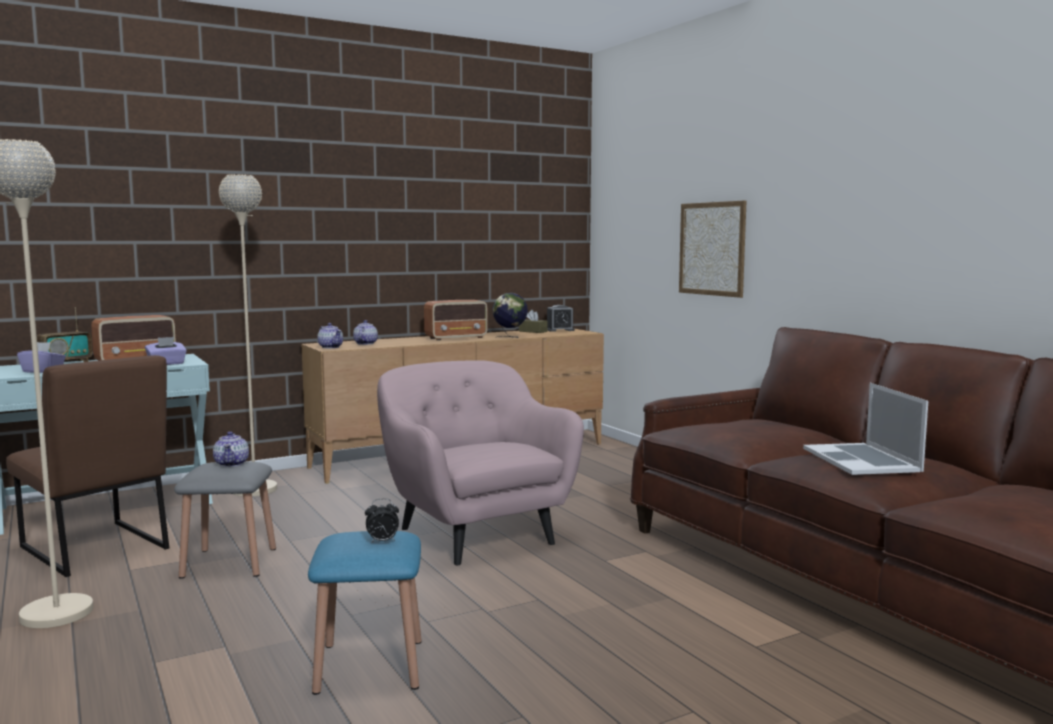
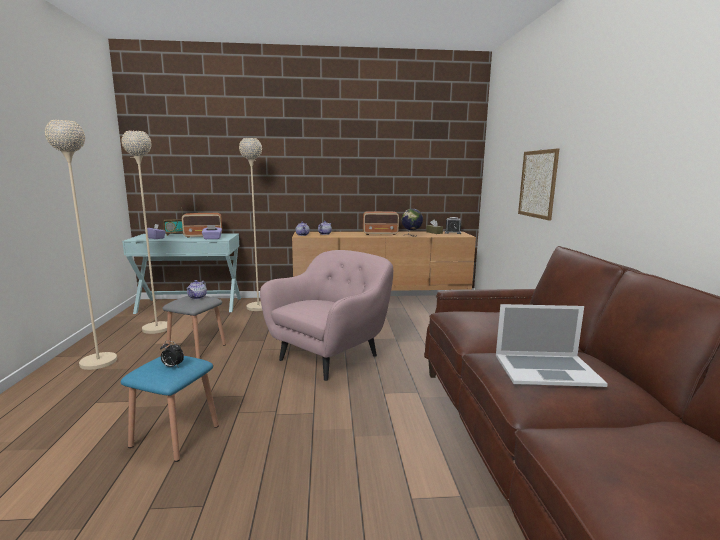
camera: 25 degrees right, 5 degrees up
(95, 549) = (156, 329): brown chair -> beige floor lamp
(474, 533) = (331, 355): pink armchair -> pink armchair turned 45 degrees clockwise
(861, 459) = (546, 369): laptop -> laptop turned 105 degrees counterclockwise

